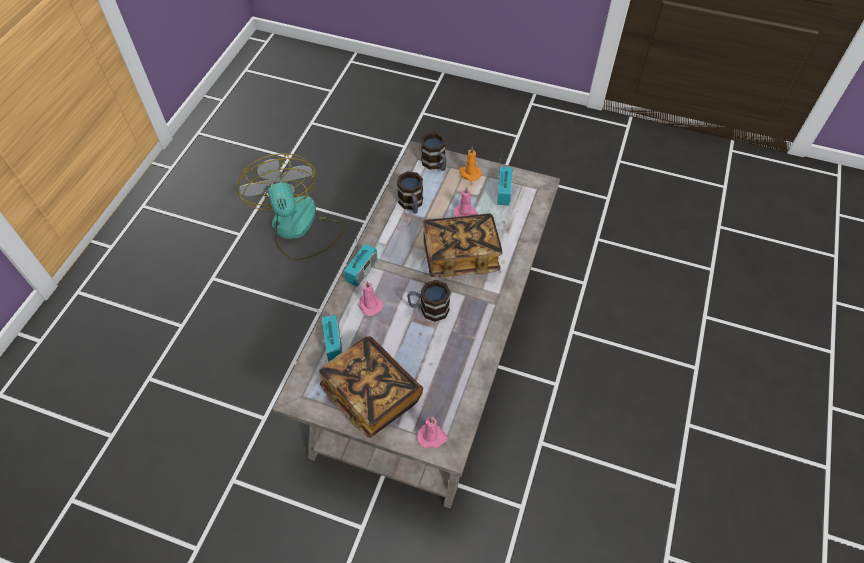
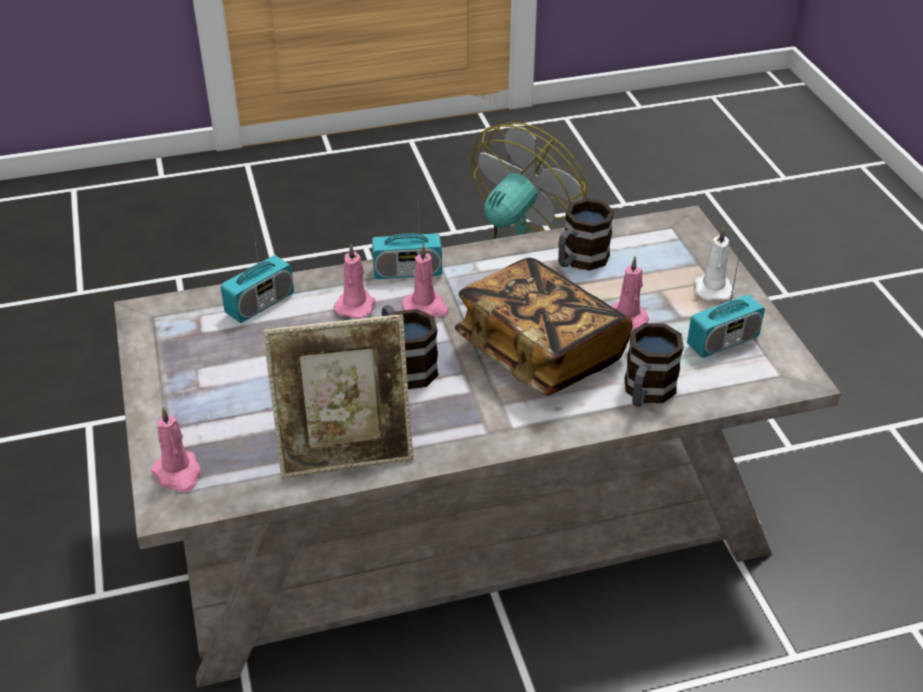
camera: 55 degrees right, 15 degrees down
(371, 394) = (205, 378): book -> none
(395, 279) = (426, 307): none -> pink candle
(435, 164) = (685, 248): mug -> mug (646, 393)
(467, 362) = (345, 451): none -> picture frame
(469, 173) = (712, 288): orange candle -> white candle

